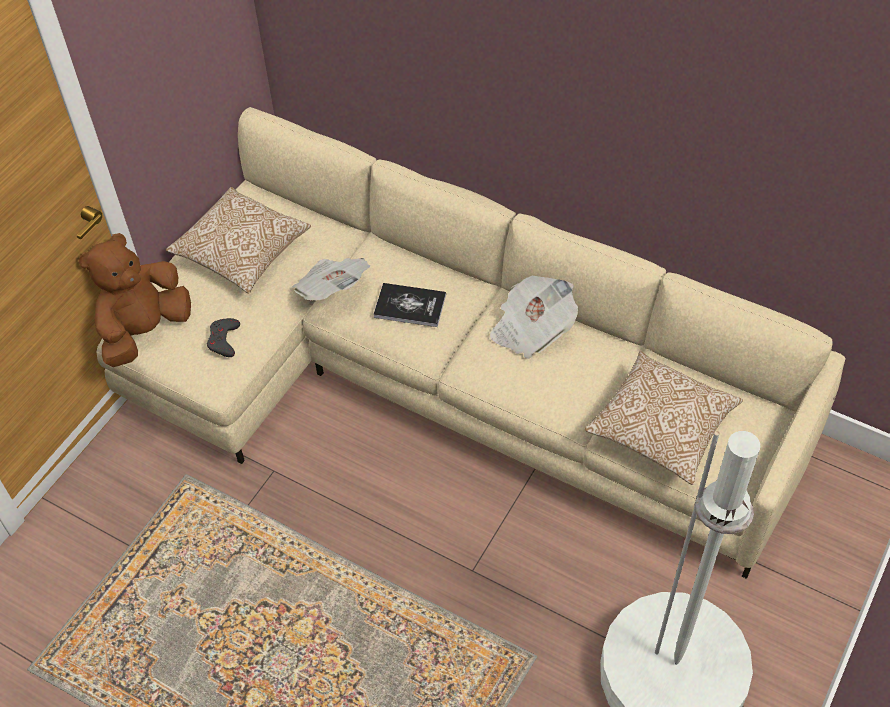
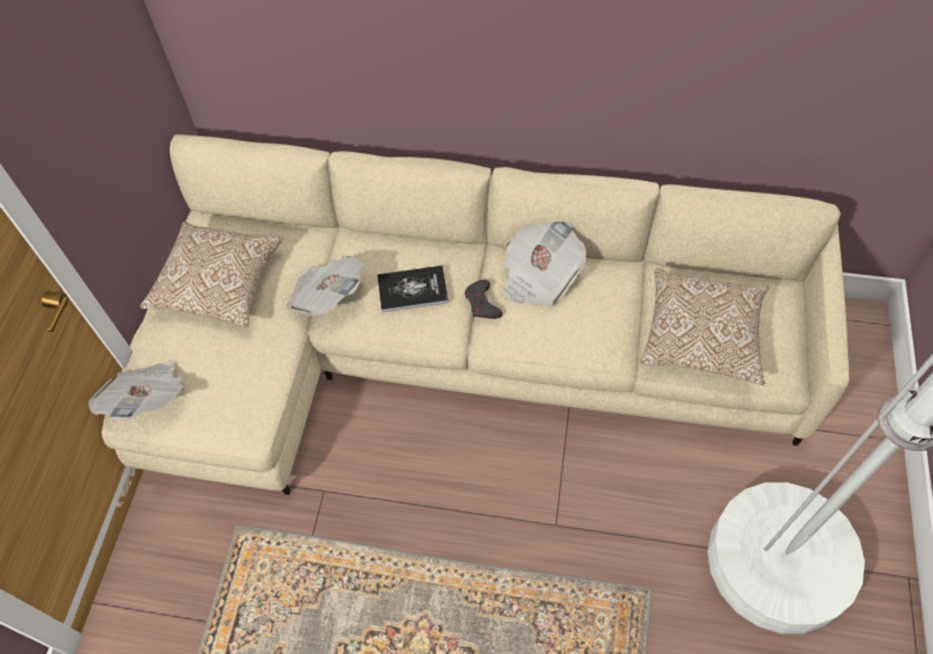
camera: 20 degrees left, 5 degrees up
(144, 331) = (148, 400): brown plush toy -> newspaper
(224, 340) = (237, 383): grey game controller -> grey game controller (482, 303)

